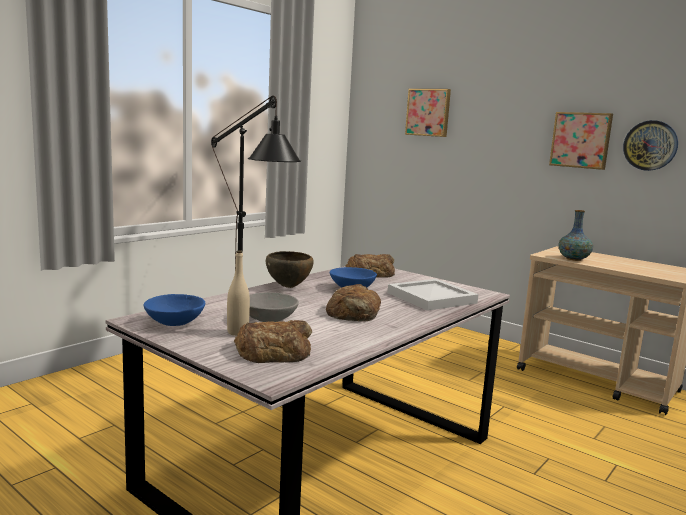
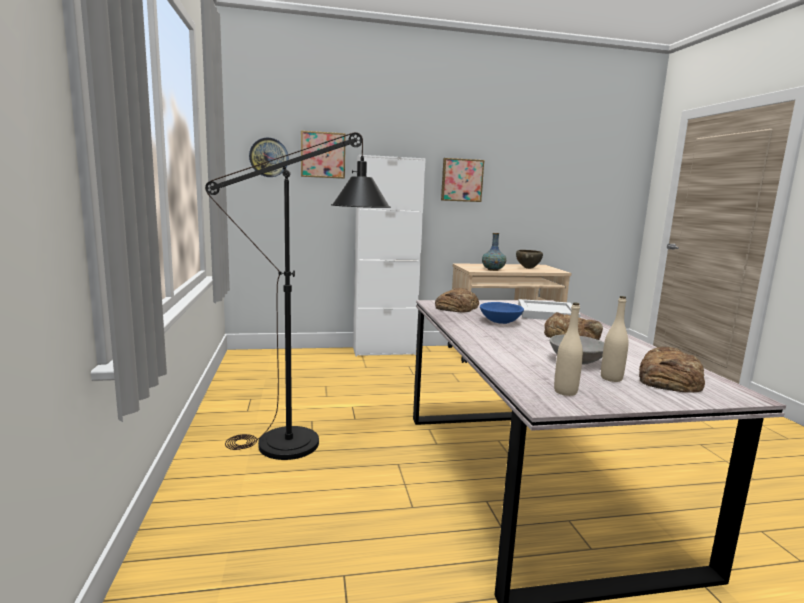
camera: 50 degrees left, 0 degrees up
(175, 322) = (565, 391): blue bowl -> beige bottle
(289, 287) = (474, 334): brown bowl -> brown bowl (528, 268)
(461, 333) = (384, 351): none -> white cabinet
(650, 145) = (507, 183): wall clock -> wall clock (269, 157)

